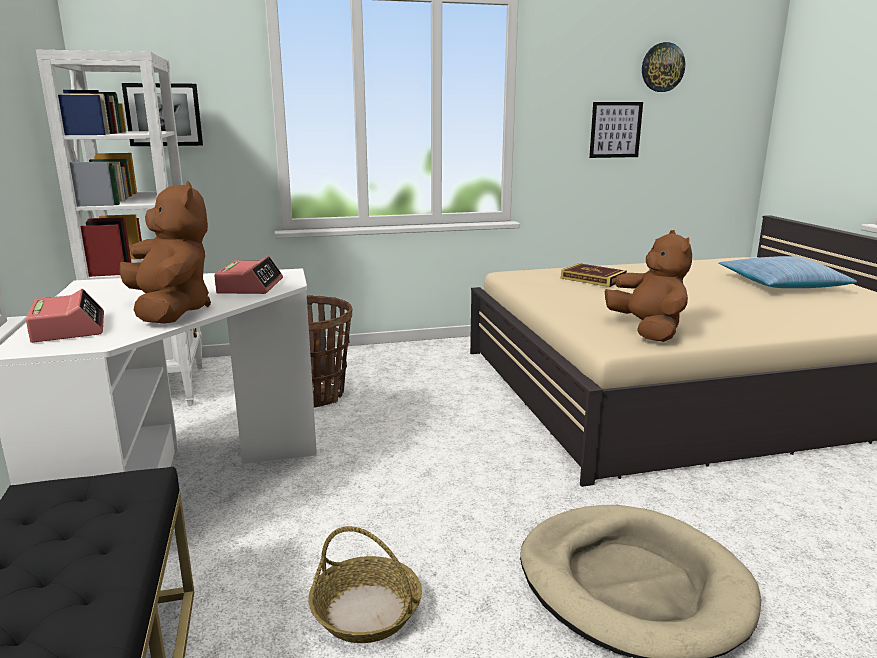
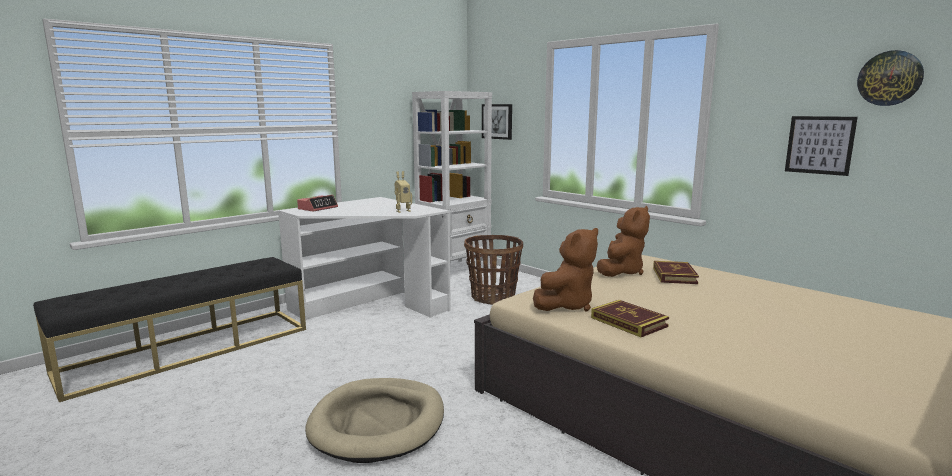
camera: 60 degrees right, 5 degrees down
(171, 311) = (351, 211): brown plush toy -> brown plush toy (621, 272)
(250, 286) = (402, 211): alarm clock -> toy robot
(365, 611) = (313, 362): basket -> none
(714, 323) = (629, 322): none -> book
(781, 285) = (847, 340): pillow -> none

